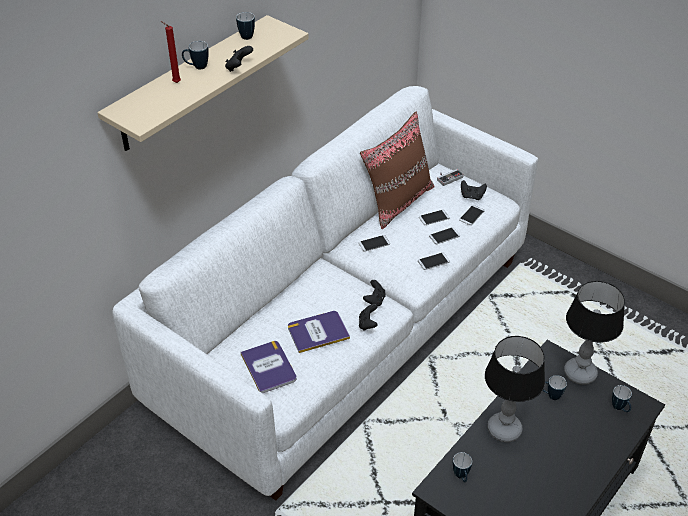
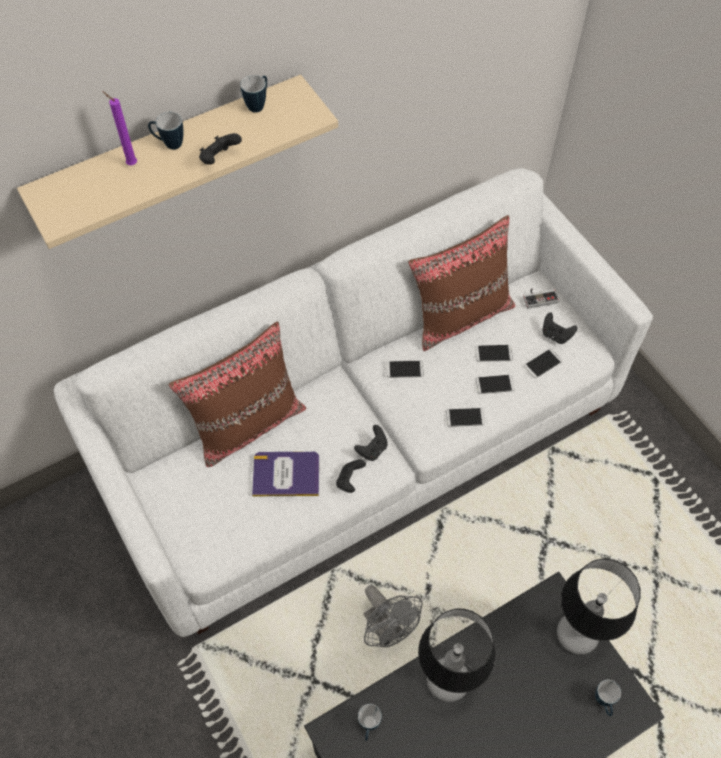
camera: 20 degrees right, 15 degrees up
(175, 82) = (130, 164): red candle -> purple candle
(269, 367) = (211, 505): book -> none
(271, 309) = (248, 424): none -> brown pillow
(426, 450) = (387, 630): none -> grey fan
(550, 395) = (525, 653): mug -> none

